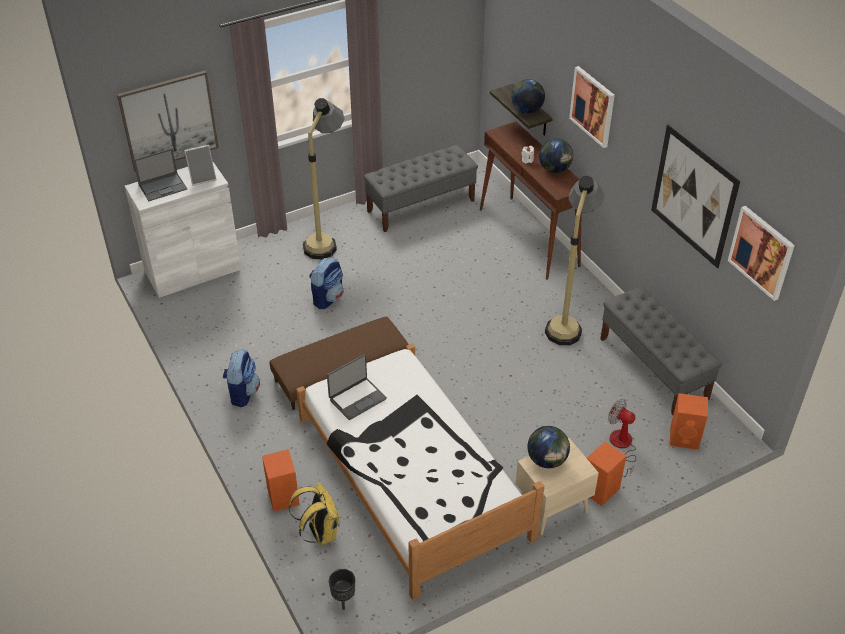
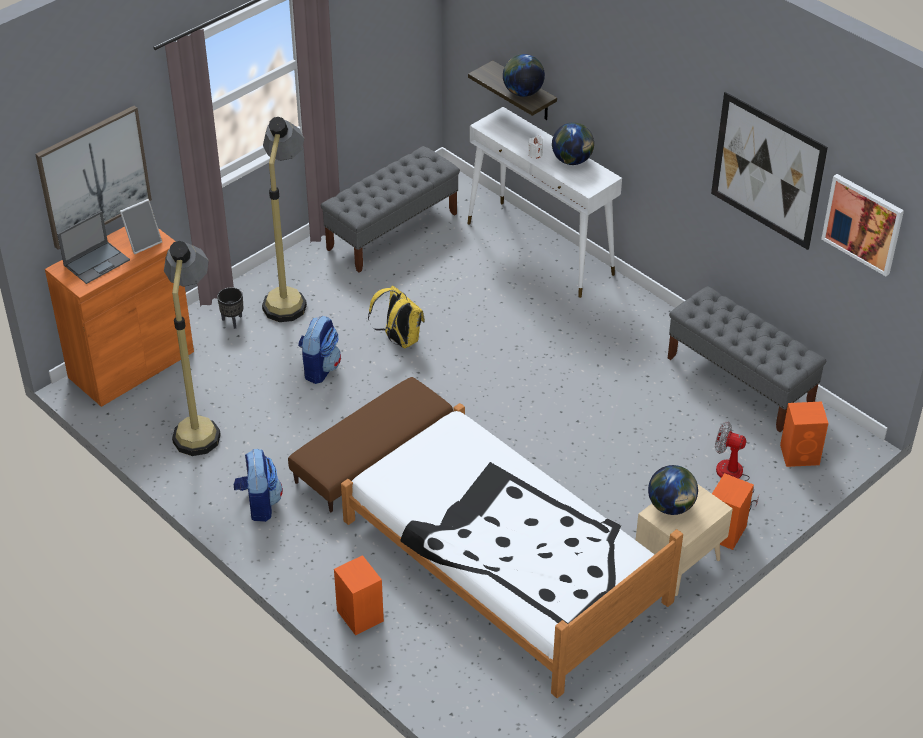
camera: 15 degrees left, 0 degrees up
(193, 271) = (131, 364): white cabinet -> orange cabinet
(320, 532) = (420, 647): yellow backpack -> yellow backpack (399, 340)
(343, 599) = (477, 714): black planter -> black planter (232, 321)
(357, 398) = (421, 480): laptop -> none
(529, 237) = (540, 249): brown console table -> white console table
(567, 321) = (621, 344): floor lamp -> floor lamp (200, 422)
(593, 106) = (616, 79): picture -> none

